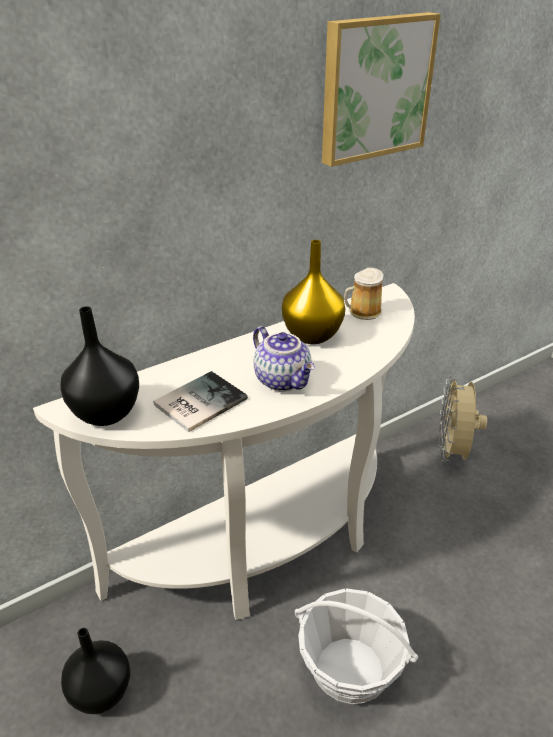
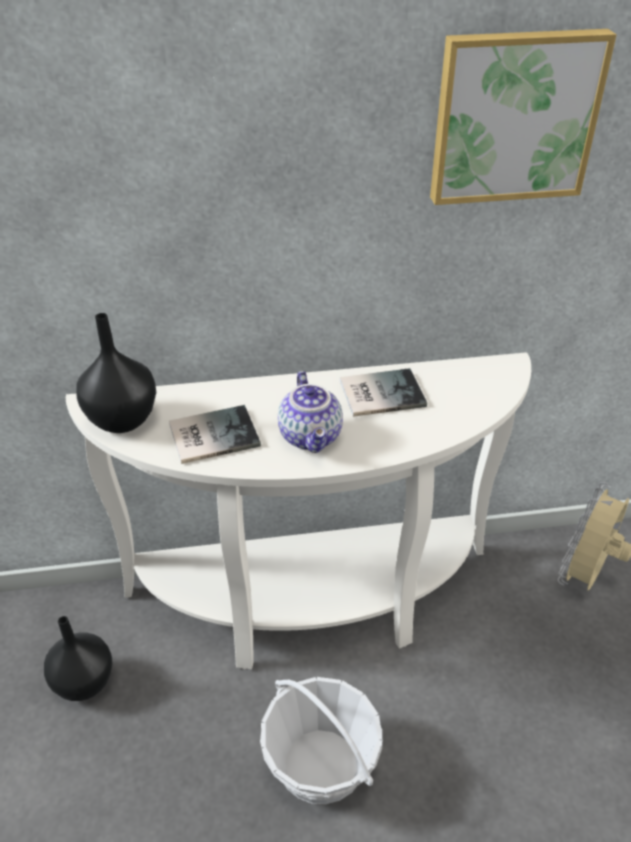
camera: 25 degrees right, 5 degrees up
(310, 335) = (379, 392): yellow vase -> book
(362, 312) = (459, 380): mug -> none

